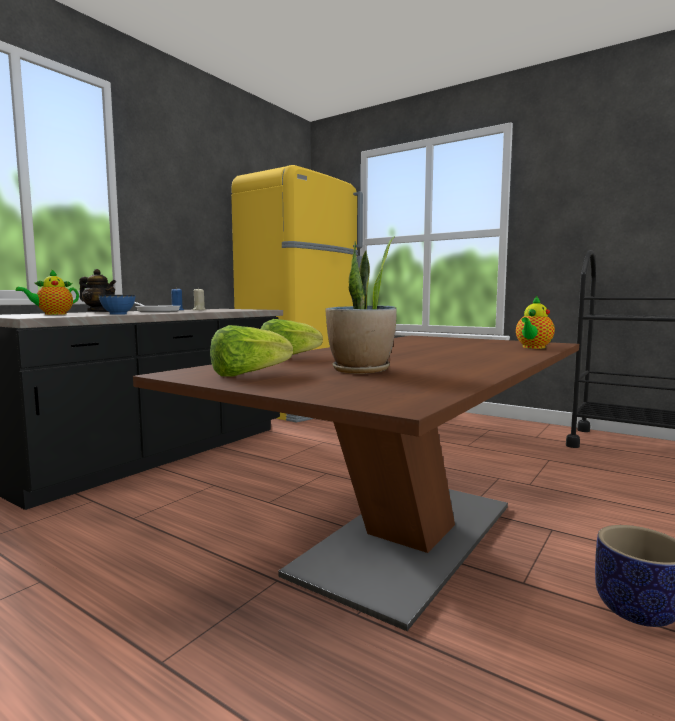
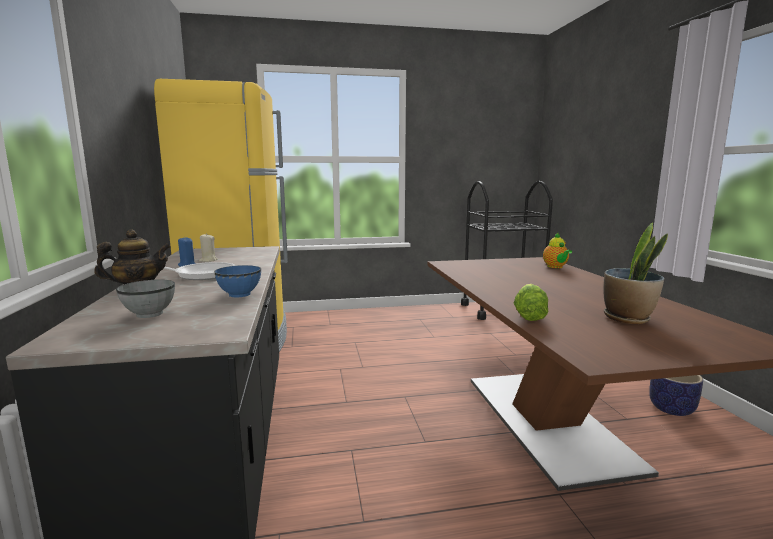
camera: 45 degrees left, 5 degrees up
(52, 314) = (149, 314): teapot -> grey bowl
(248, 374) = (622, 344): lettuce -> none

